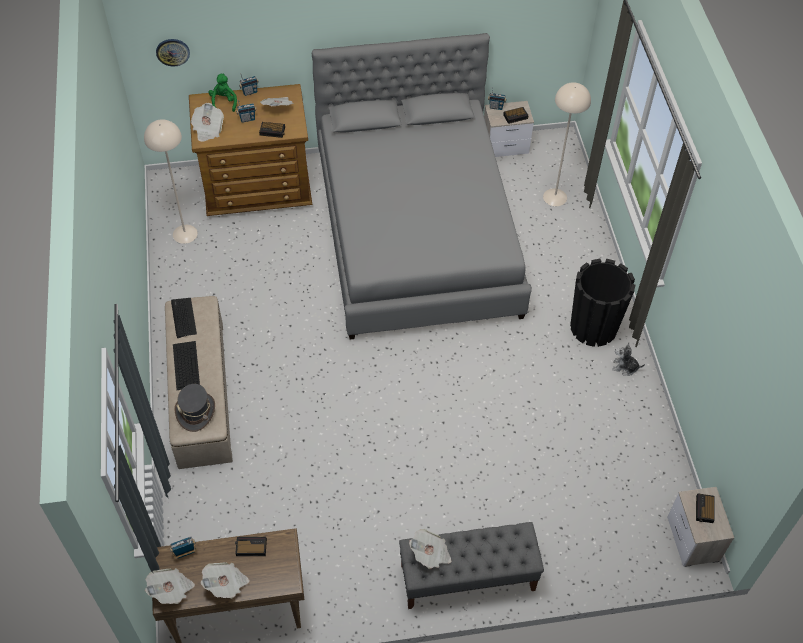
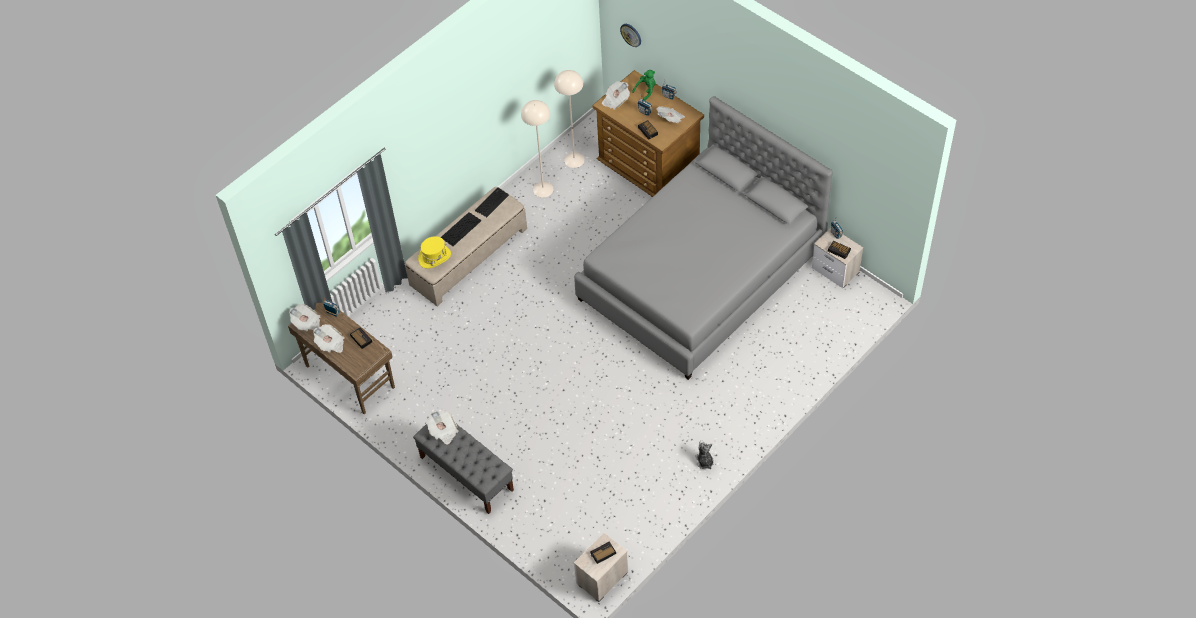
camera: 55 degrees right, 0 degrees up
(196, 412) = (434, 257): grey hat -> yellow hat
(554, 197) = (816, 329): beige floor lamp -> beige floor lamp (543, 189)
(593, 327) = (720, 423): black planter -> none

